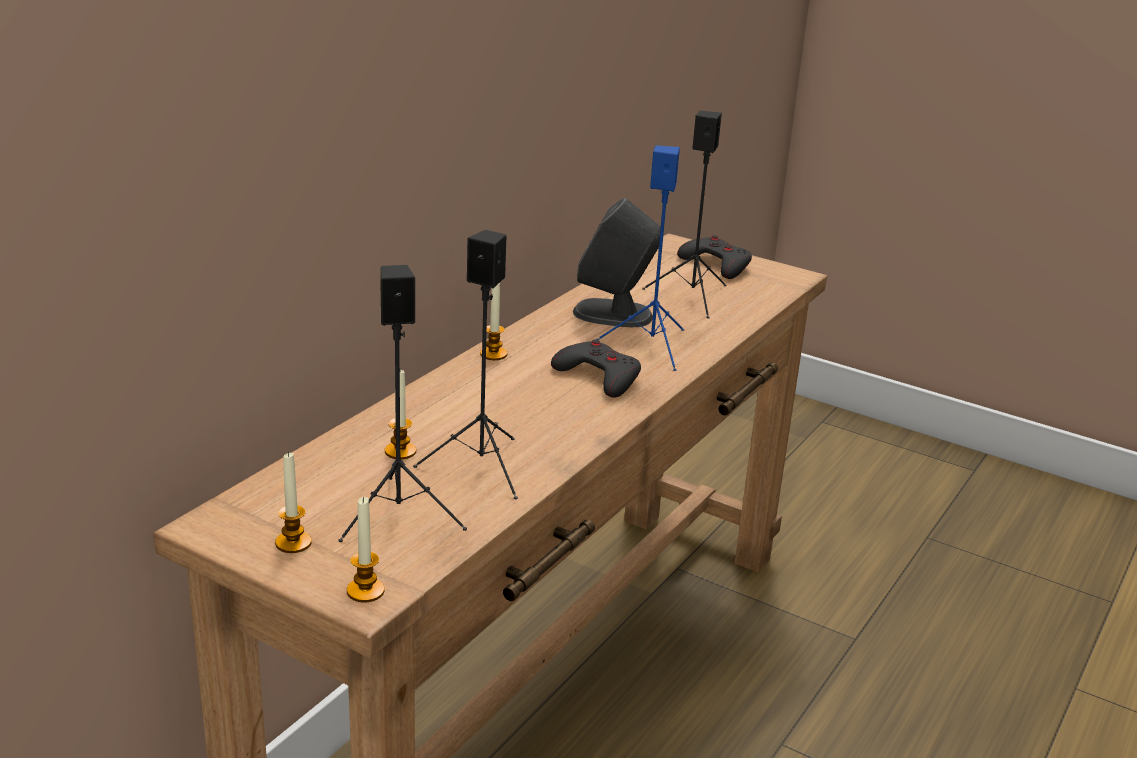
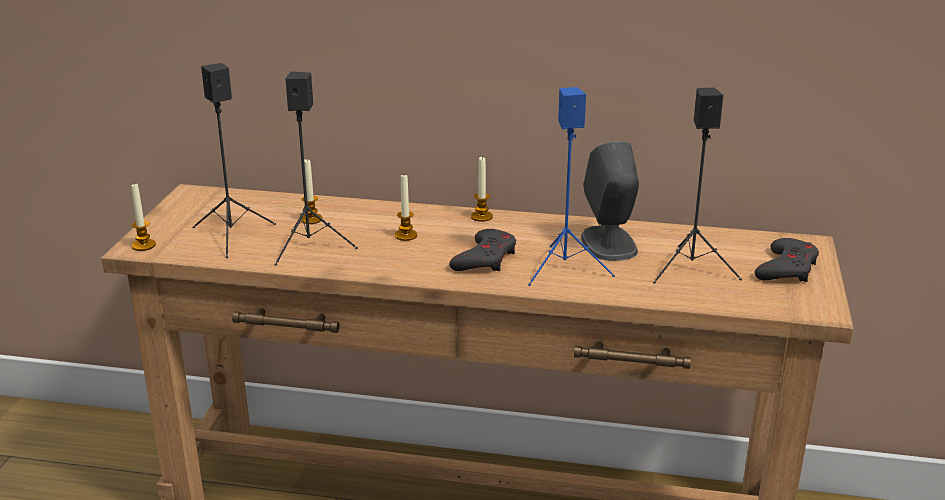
camera: 70 degrees right, 0 degrees up
(293, 543) = (185, 216): candle -> candle (406, 235)

